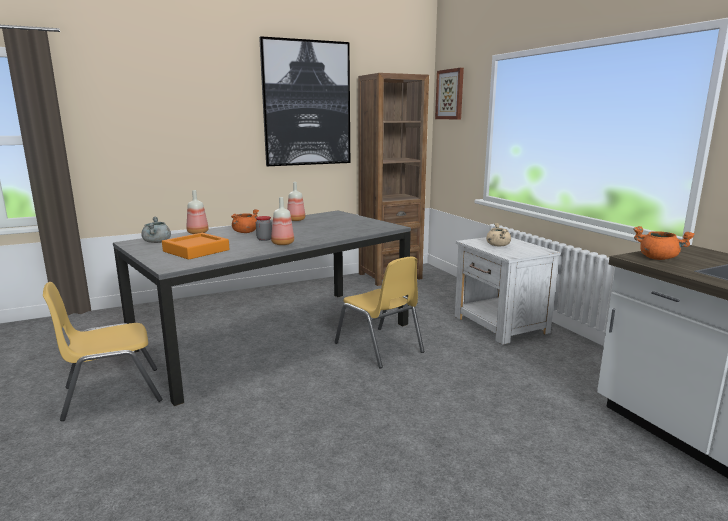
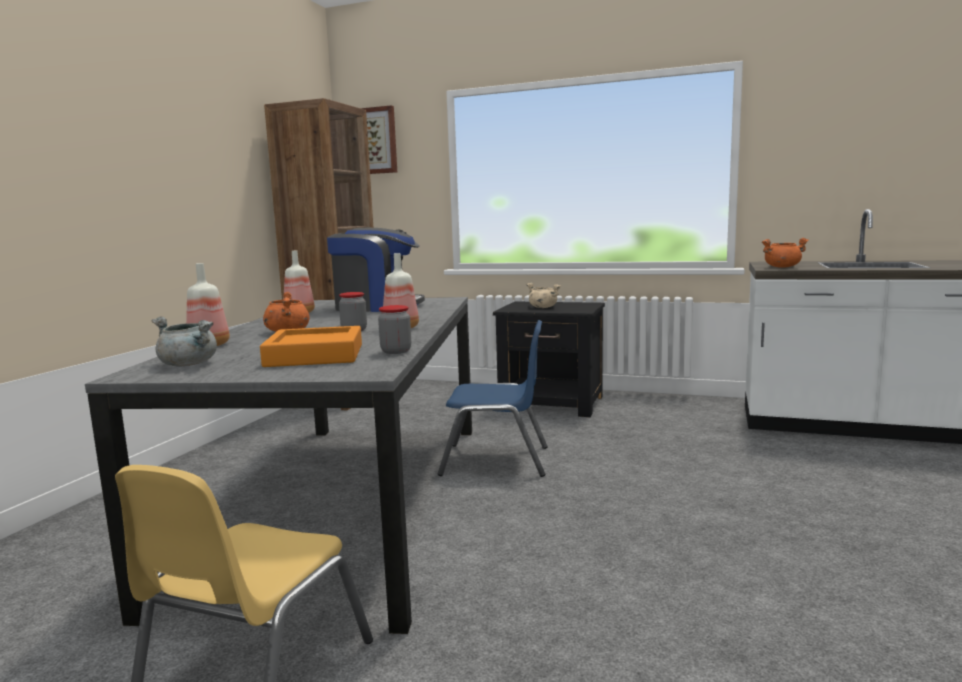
camera: 45 degrees left, 5 degrees down
(222, 258) = (396, 351): none -> jar
(307, 104) = (206, 139): picture -> none
(339, 224) = (377, 307): none -> coffee machine
(379, 347) = (496, 461): yellow chair -> blue chair
(500, 325) = (552, 404): white nightstand -> black nightstand

